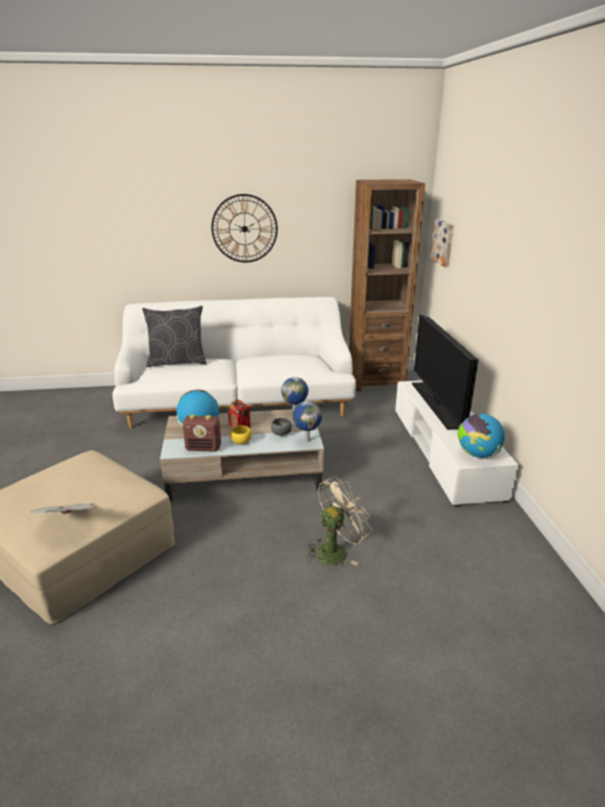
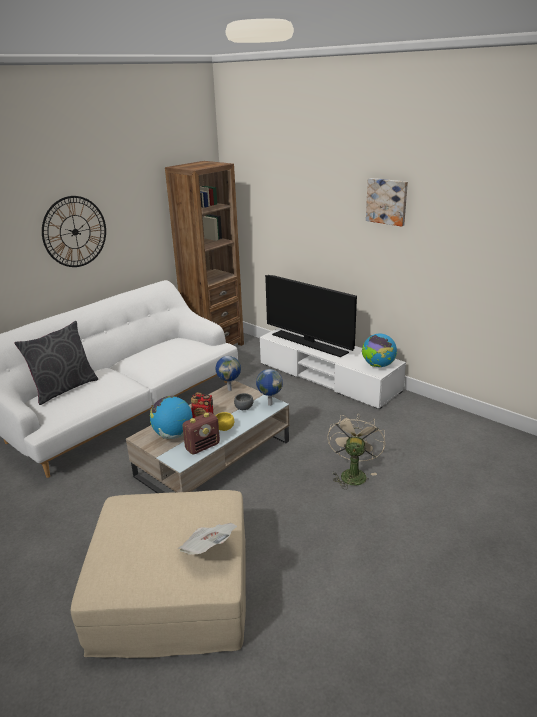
camera: 40 degrees left, 0 degrees up
(444, 242) = (252, 211): picture -> picture (387, 201)

